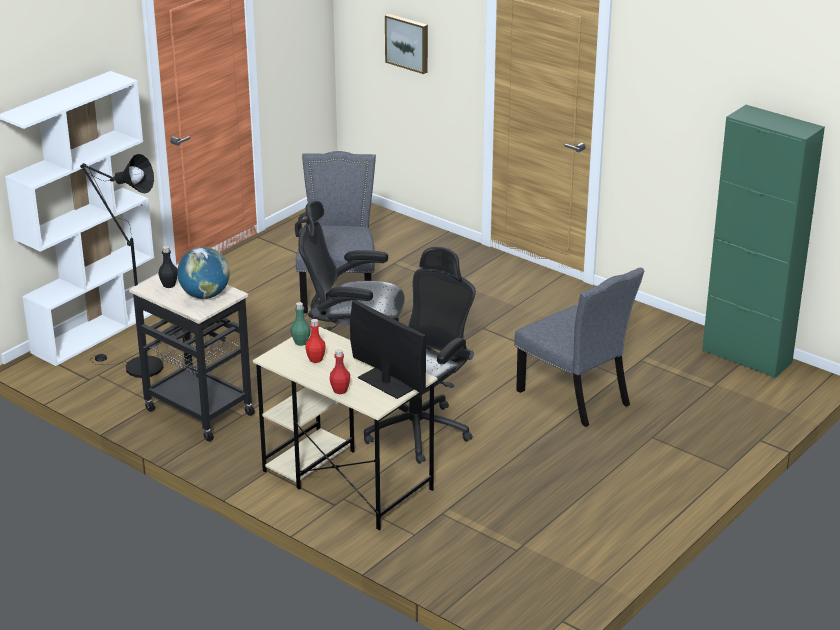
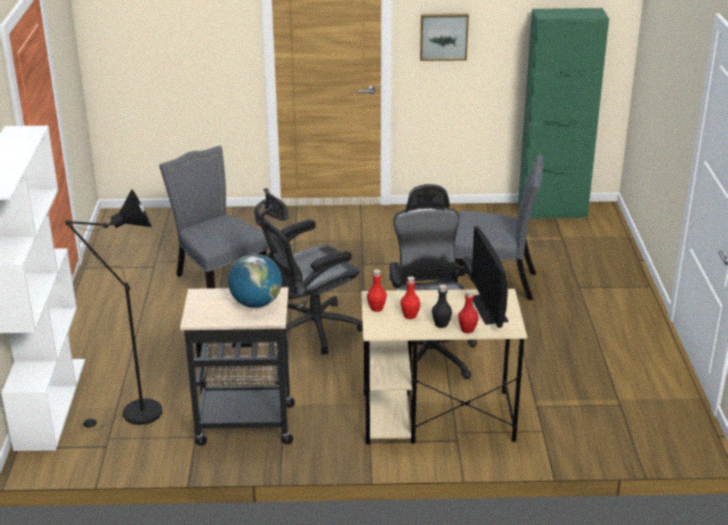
camera: 40 degrees left, 0 degrees up
(169, 285) = (210, 308): black bottle -> black bottle (441, 324)
(301, 342) = (376, 308): green bottle -> red bottle
(386, 383) = (489, 309): monitor -> monitor turned 105 degrees counterclockwise
(408, 43) = (172, 45): picture -> picture (443, 36)

